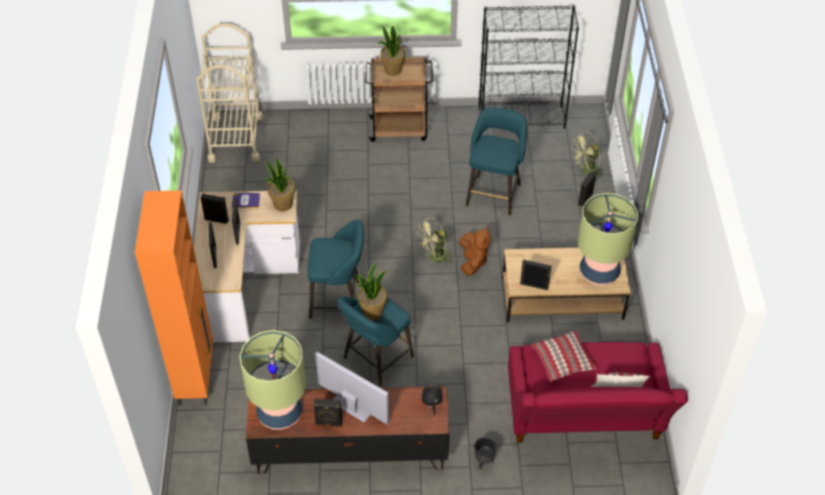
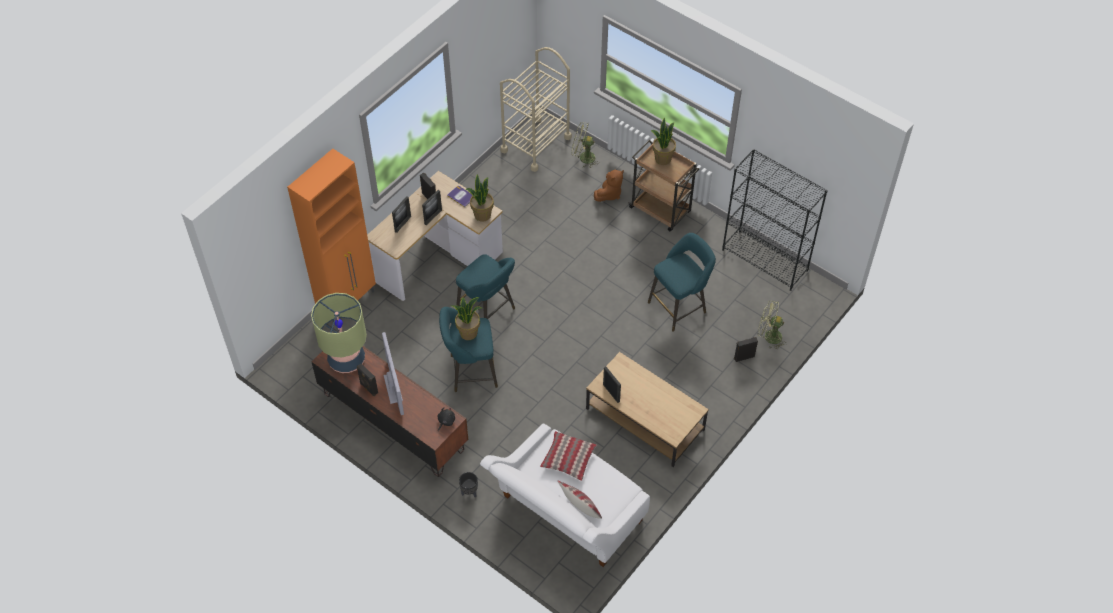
camera: 40 degrees right, 5 degrees up
(435, 258) = (584, 327): green fan -> green fan (583, 157)
(473, 261) = (608, 348): brown plush toy -> brown plush toy (609, 194)
(584, 419) = (567, 515): red sofa -> white sofa
(599, 271) = (670, 416): table lamp -> none

